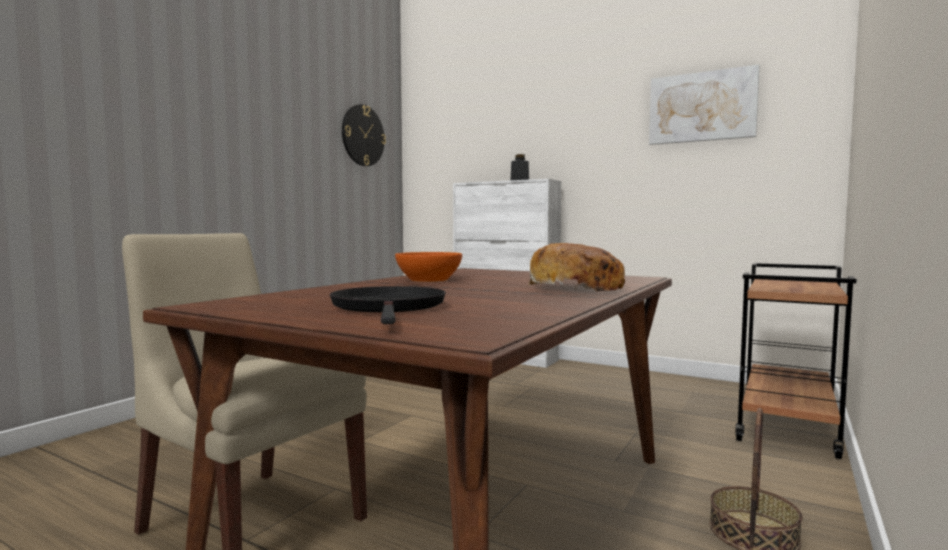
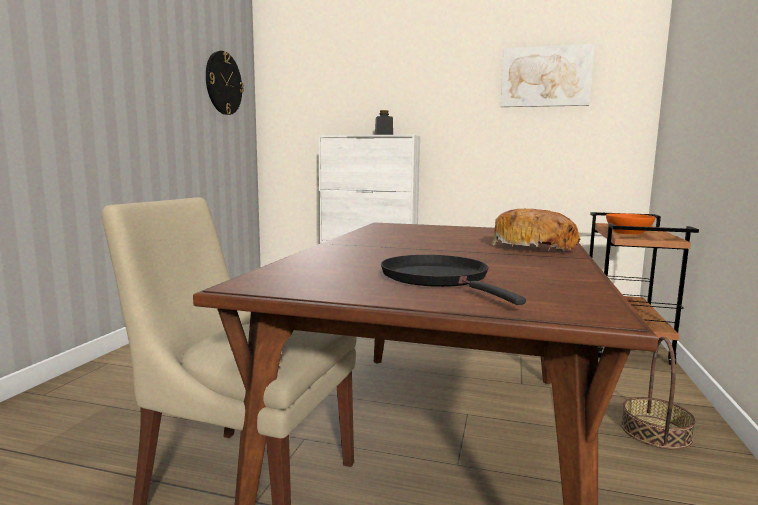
camera: 15 degrees left, 5 degrees up
(429, 280) = (383, 239): orange bowl -> orange bowl (628, 232)

